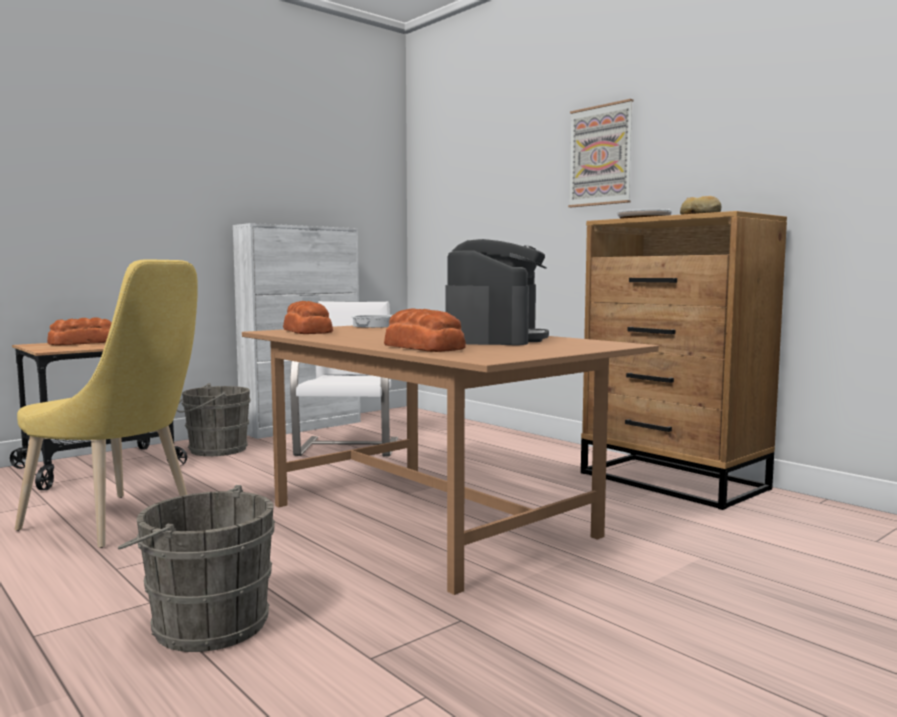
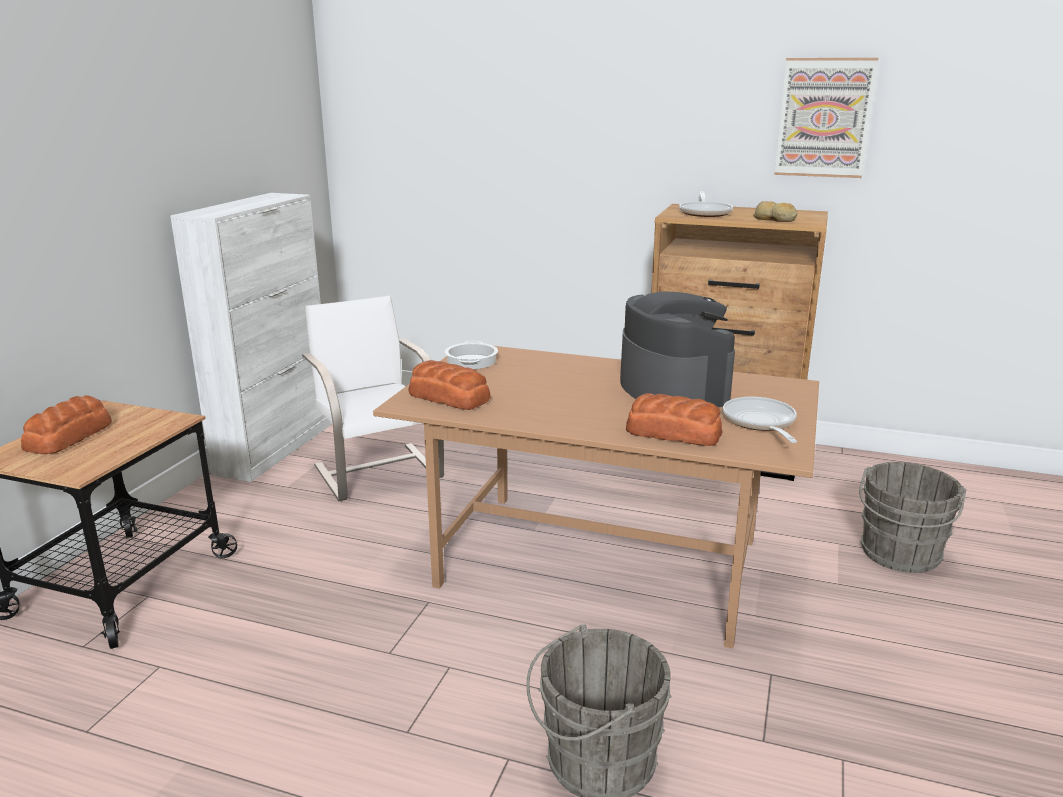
camera: 30 degrees left, 15 degrees up
(117, 523) = (301, 668): yellow chair -> none
(214, 450) = (228, 515): grey bucket -> grey bucket (899, 555)
(520, 350) = (760, 423): none -> frying pan
(600, 155) = (620, 122): picture -> picture (824, 118)

